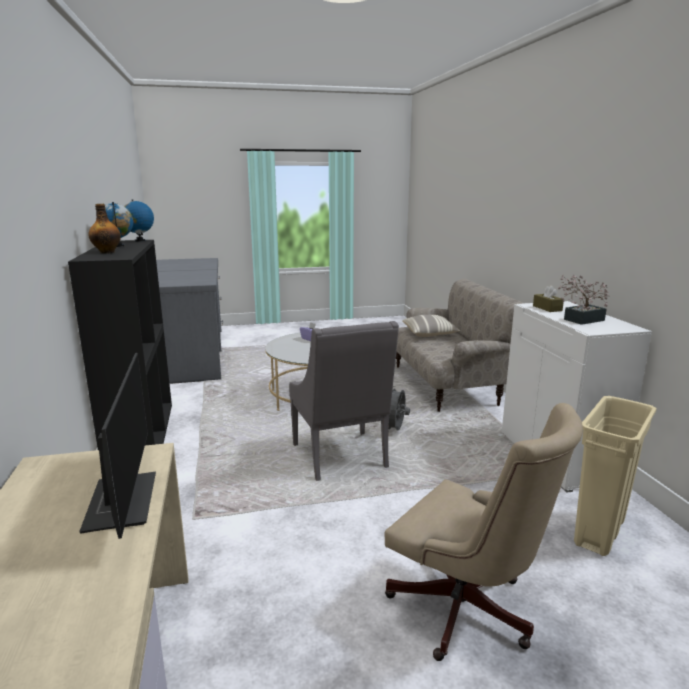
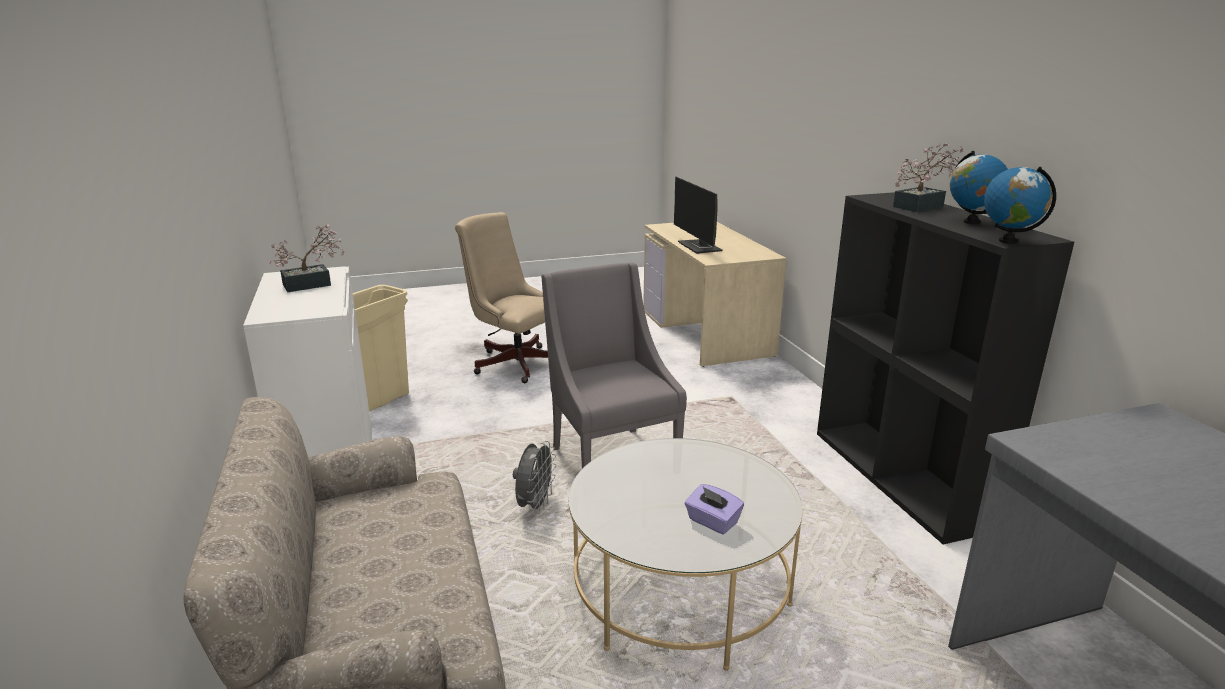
camera: 175 degrees right, 5 degrees up
(107, 252) = (922, 206): bottle -> potted plant
(430, 334) = (400, 598): pillow -> none
(547, 308) = (314, 304): brown tissue box -> none

